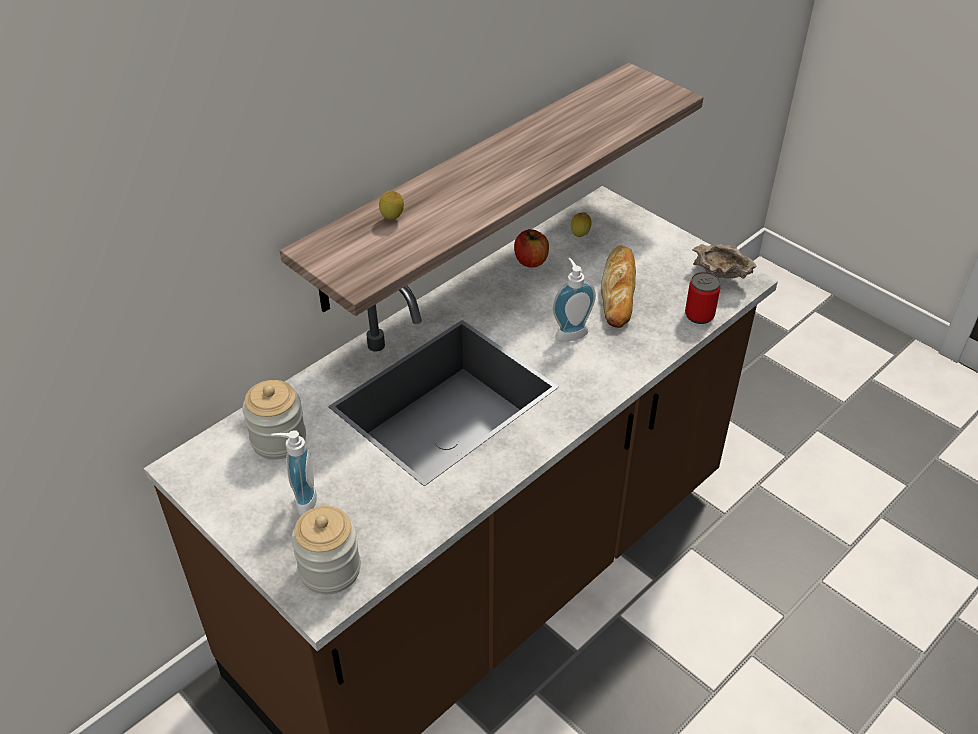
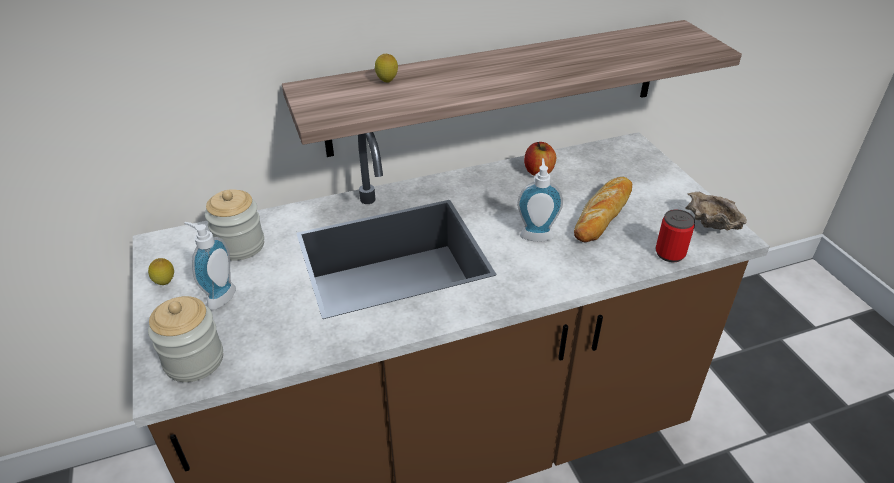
camera: 25 degrees right, 5 degrees down
(580, 236) = (594, 163): lemon -> lemon (165, 284)

